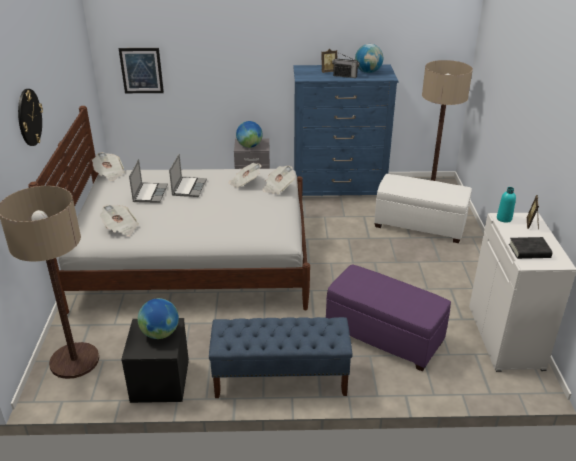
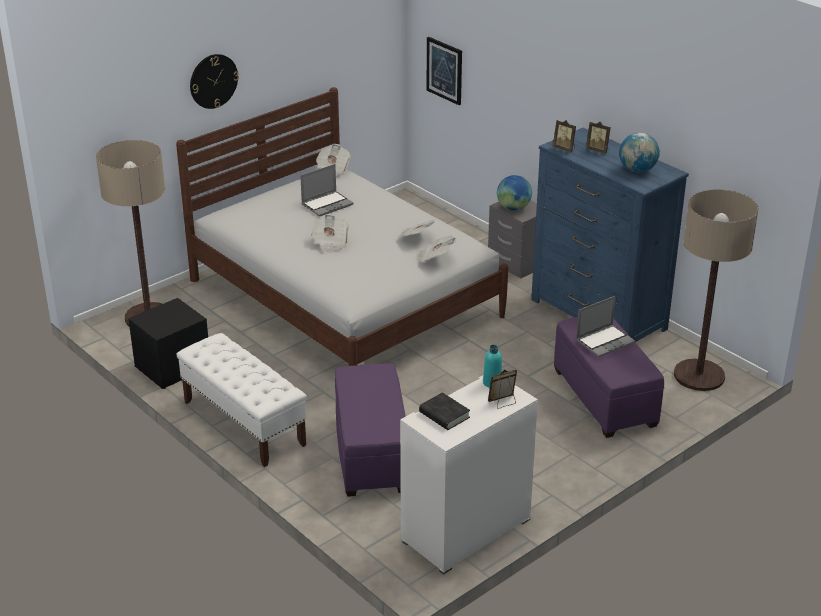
camera: 50 degrees right, 0 degrees up
(121, 228) = (257, 221): newspaper -> newspaper (330, 243)
(160, 334) = (174, 318): globe -> none
(189, 187) = (364, 216): laptop -> laptop (605, 341)
(280, 379) = (243, 423): blue bench -> white bench
(311, 77) = (564, 149): none -> picture frame
(345, 76) = (601, 163): radio -> none
(420, 225) = (605, 398): white ottoman -> purple ottoman

